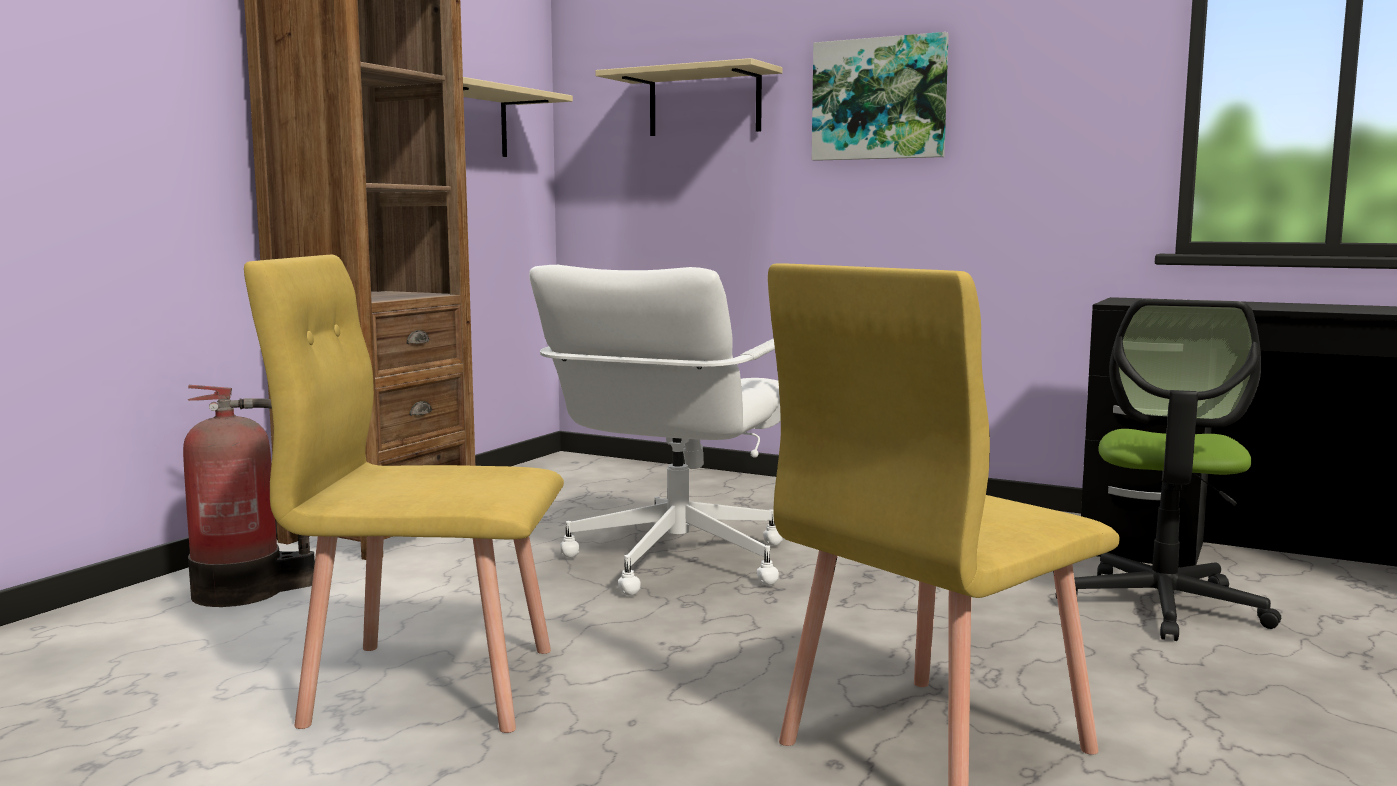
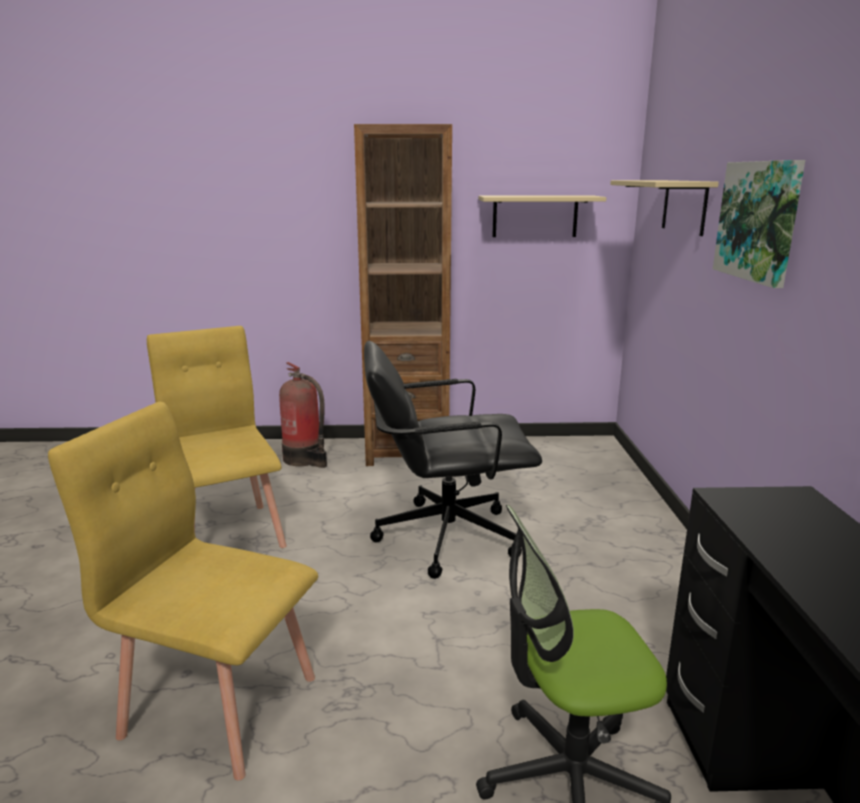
camera: 60 degrees right, 10 degrees up
(674, 562) = (445, 536): white office chair -> black office chair

